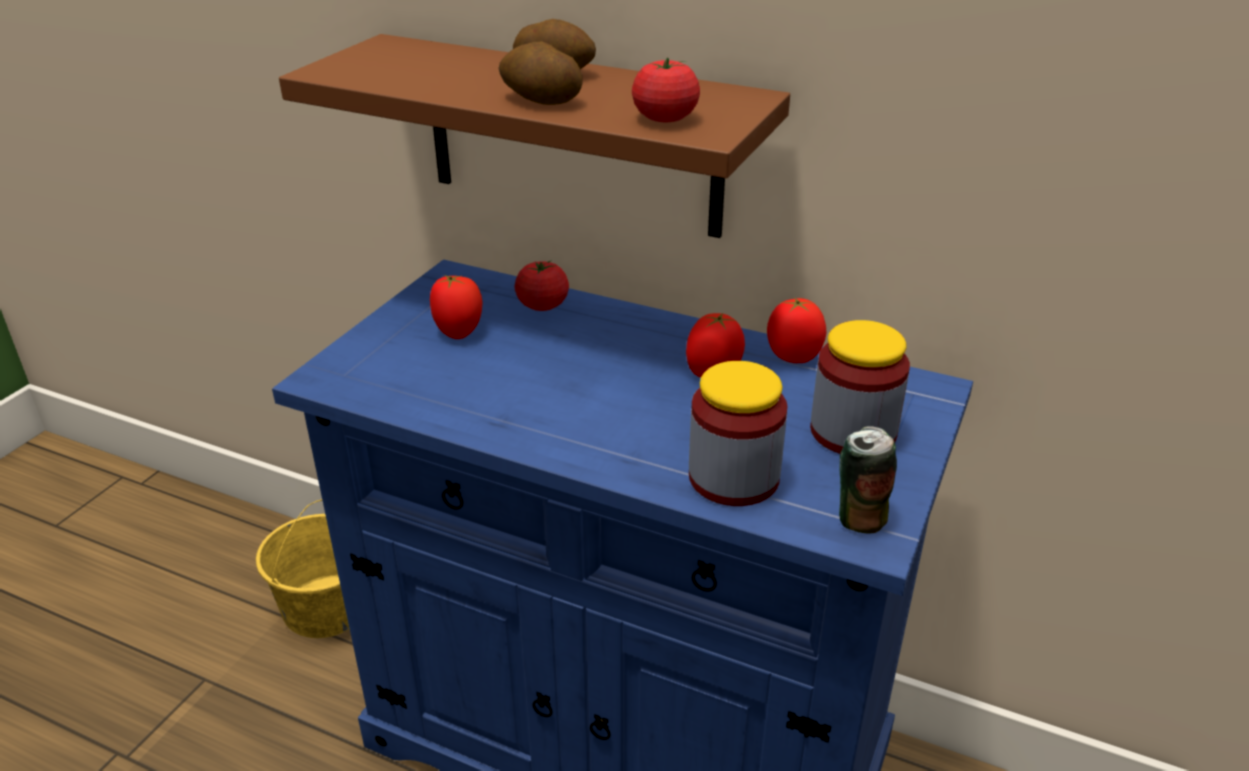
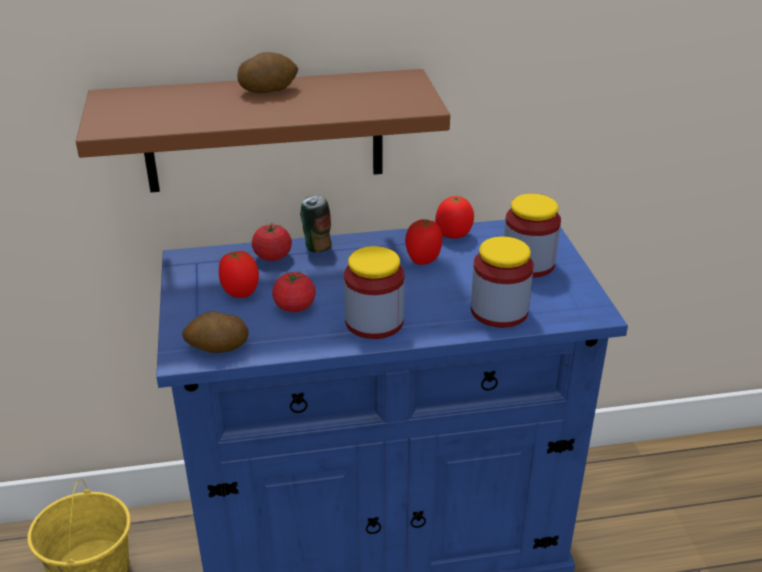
camera: 35 degrees left, 0 degrees up
(540, 100) = (293, 110): potato -> potato (217, 348)
(560, 424) = (374, 322): none -> jar
(665, 118) = (385, 102): tomato -> tomato (294, 307)
(860, 517) = (578, 305): can -> can (317, 246)

